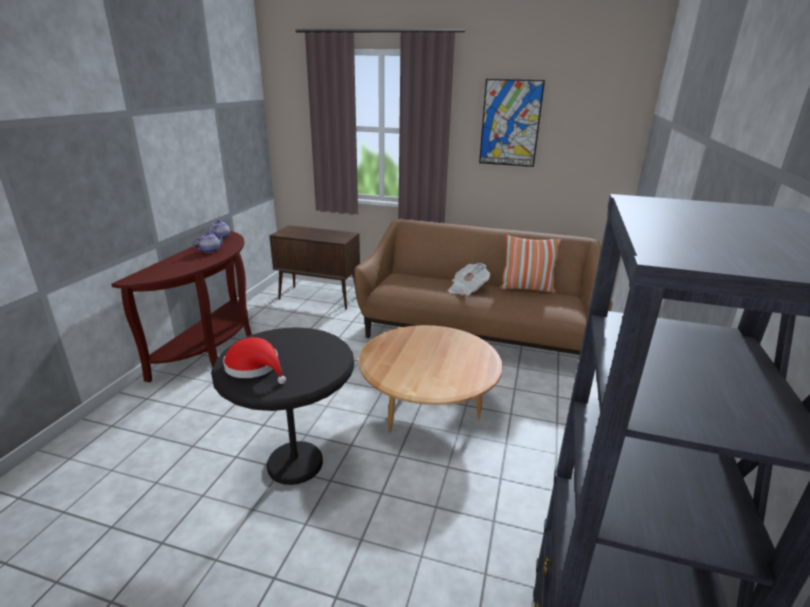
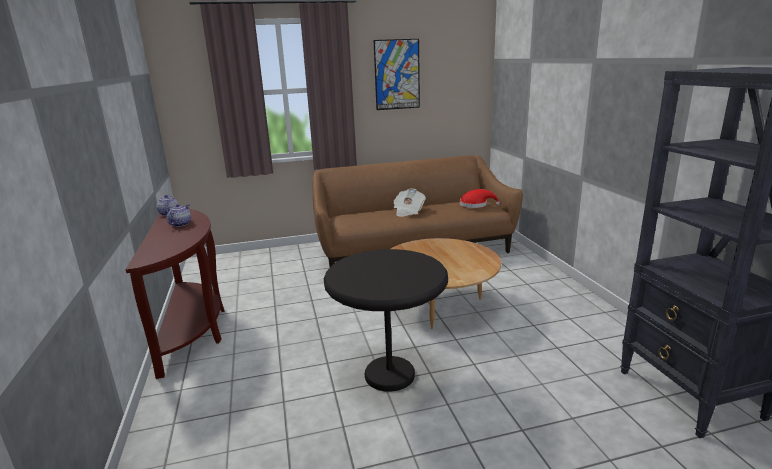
camera: 30 degrees left, 5 degrees down
(255, 367) = (374, 282): red hat -> red hat (475, 205)
(319, 298) = (250, 263): brown cabinet -> none
(526, 288) = (445, 202): pillow -> none

